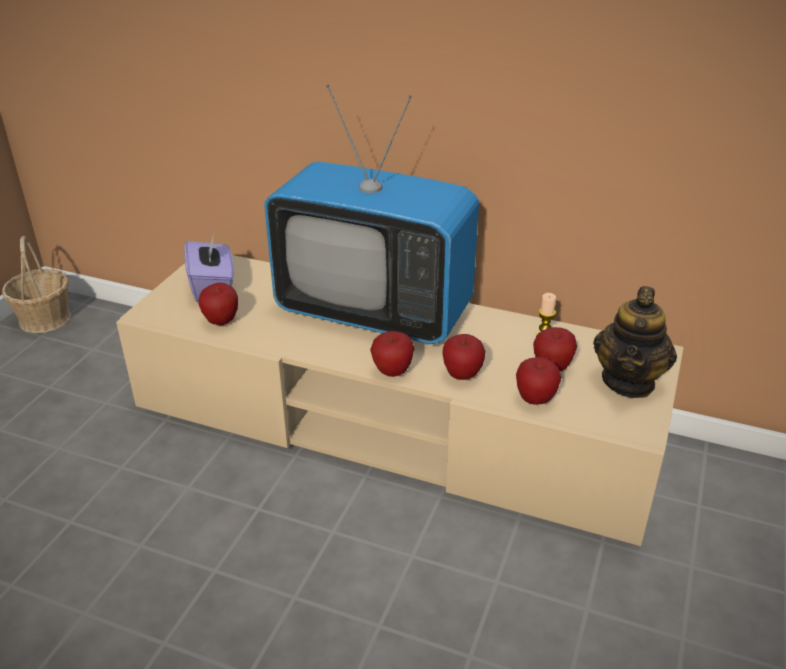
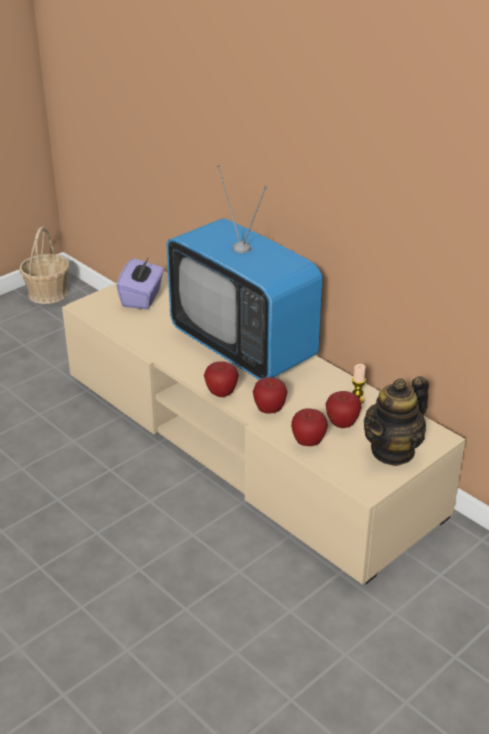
camera: 25 degrees right, 0 degrees up
(221, 321) = (130, 325): apple -> none

